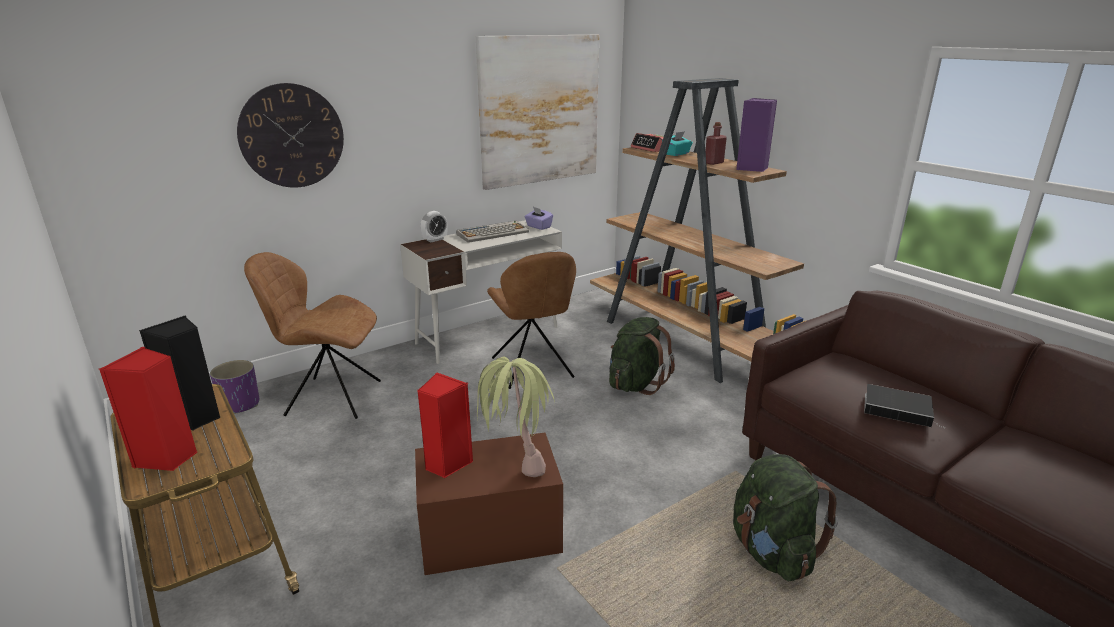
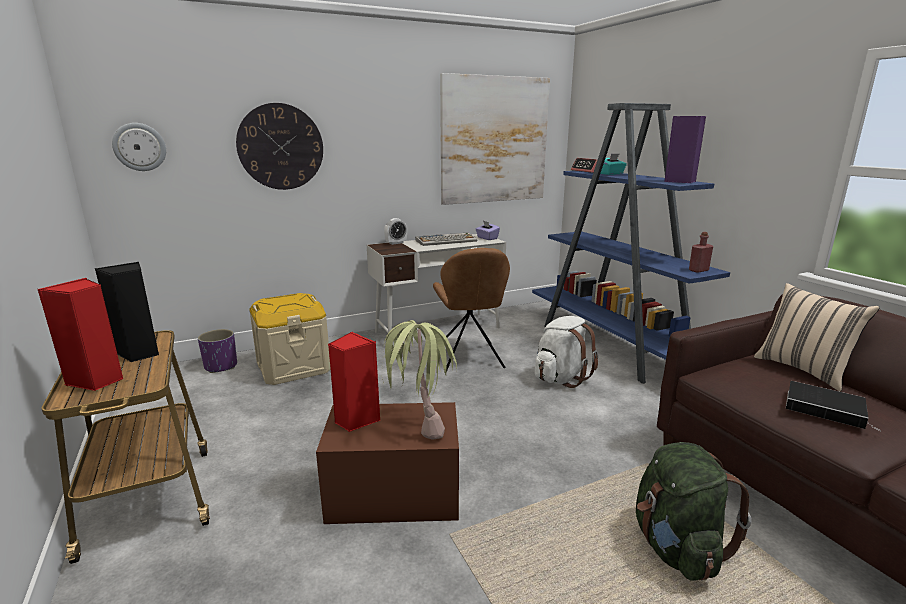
camera: 10 degrees right, 5 degrees down
(116, 149) = (139, 147): none -> wall clock
(330, 397) = (293, 367): brown chair -> beige storage box
(636, 384) = (561, 378): green backpack -> white backpack
(686, 341) = (615, 347): brown bookcase -> blue bookcase
(714, 163) = (644, 178): red bottle -> red bottle (698, 270)
(877, 368) = (803, 370): none -> beige pillow

